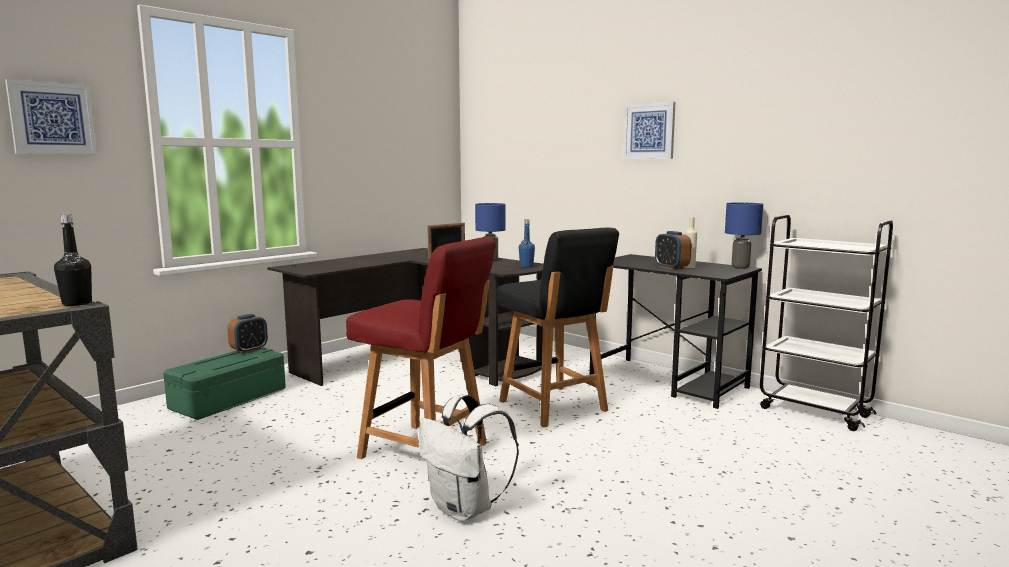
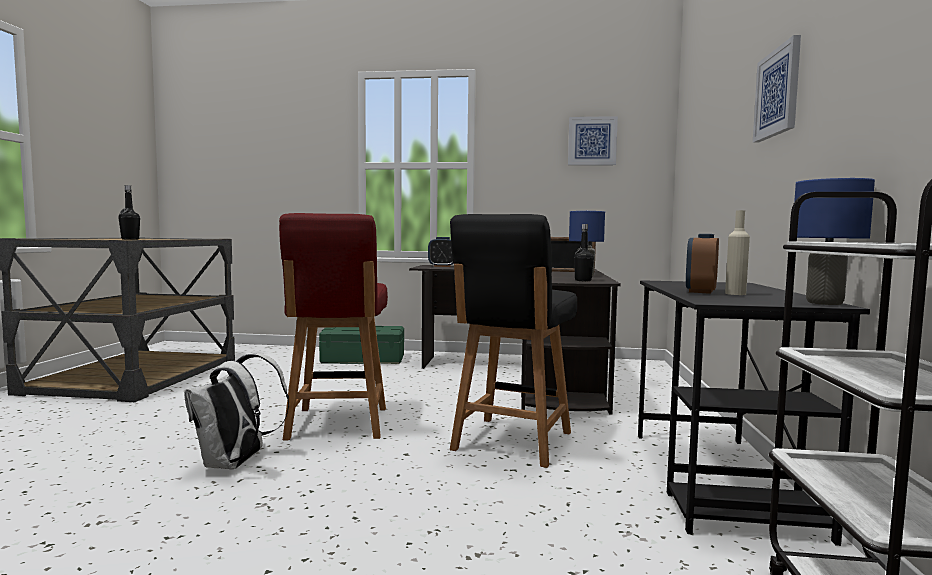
camera: 55 degrees right, 5 degrees down
(52, 118) = (303, 153): picture -> picture (592, 141)
(249, 350) = (389, 326): alarm clock -> alarm clock (442, 266)
(526, 266) = (583, 280): blue bottle -> black bottle

